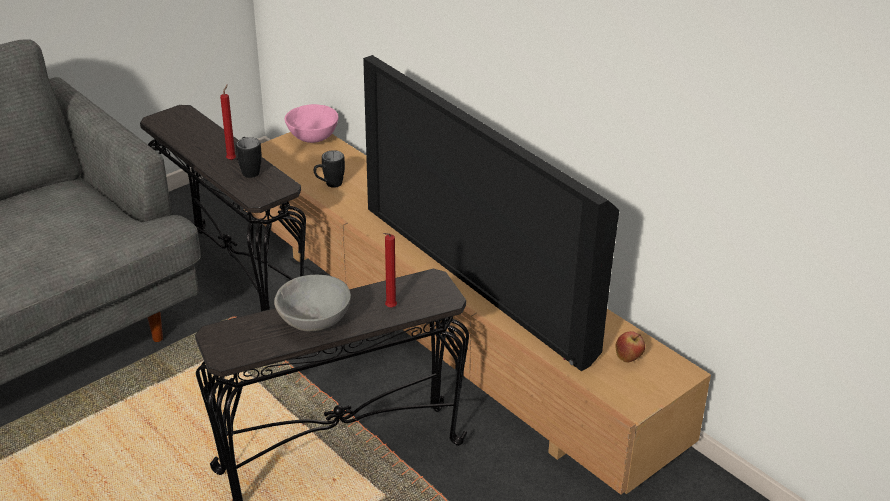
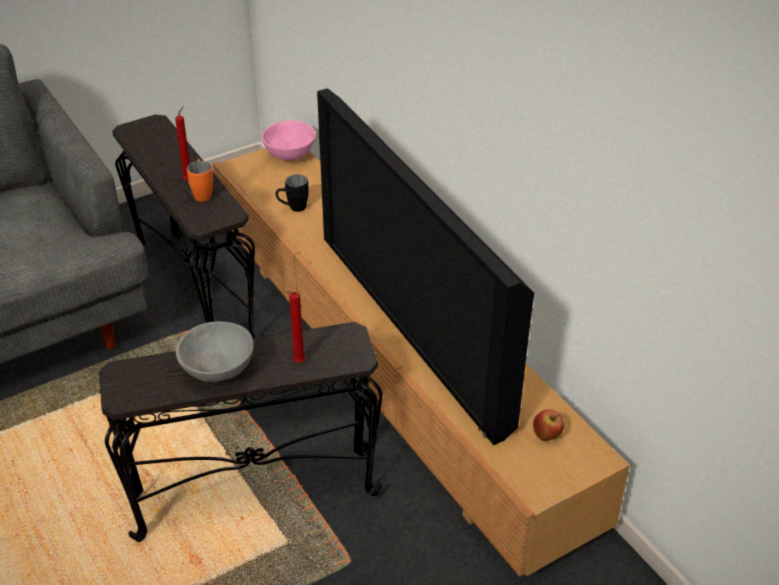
camera: 10 degrees right, 5 degrees up
(249, 170) = (202, 193): black mug -> orange mug

